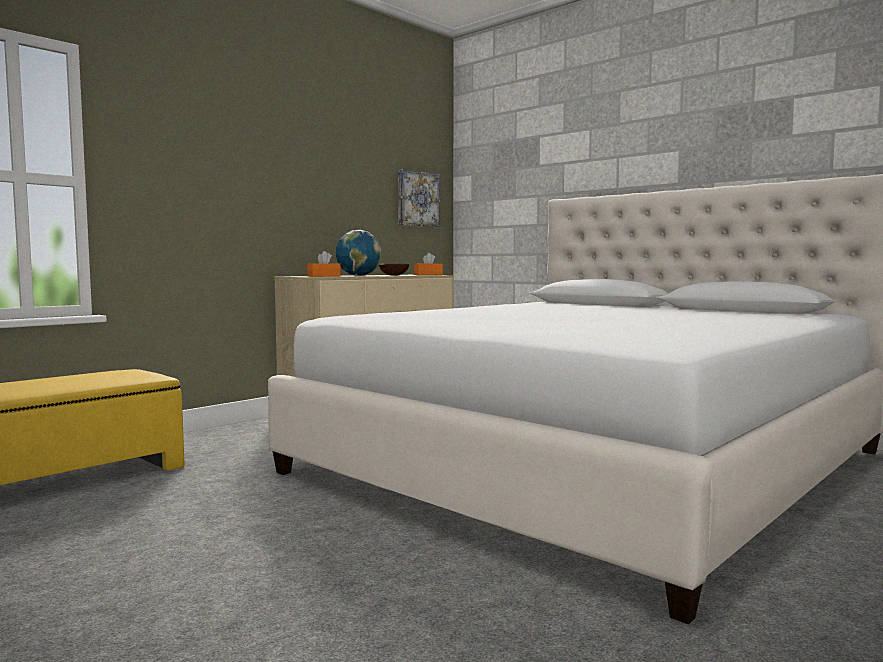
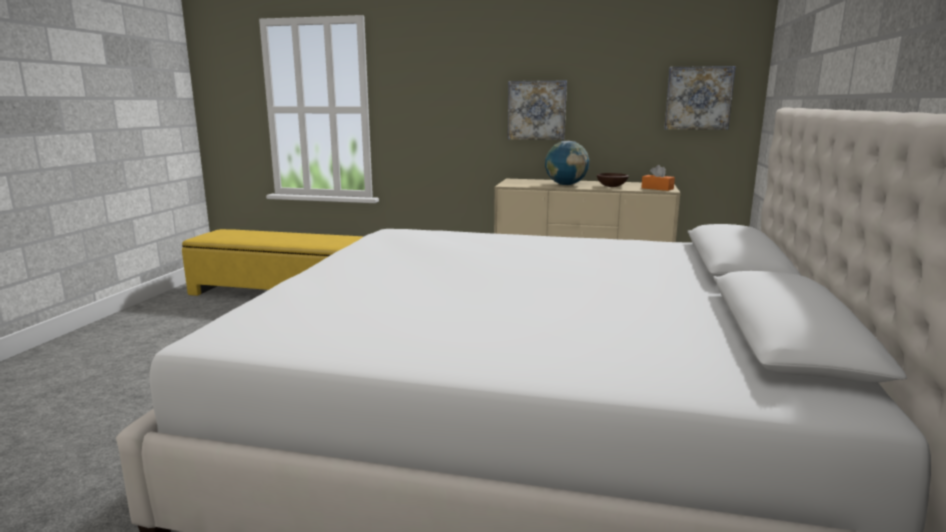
camera: 60 degrees right, 10 degrees up
(298, 200) = (537, 110): none -> picture
(324, 276) = (524, 183): orange tissue box -> none

